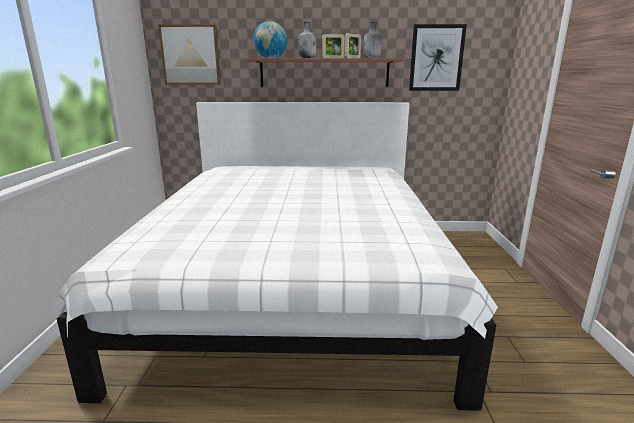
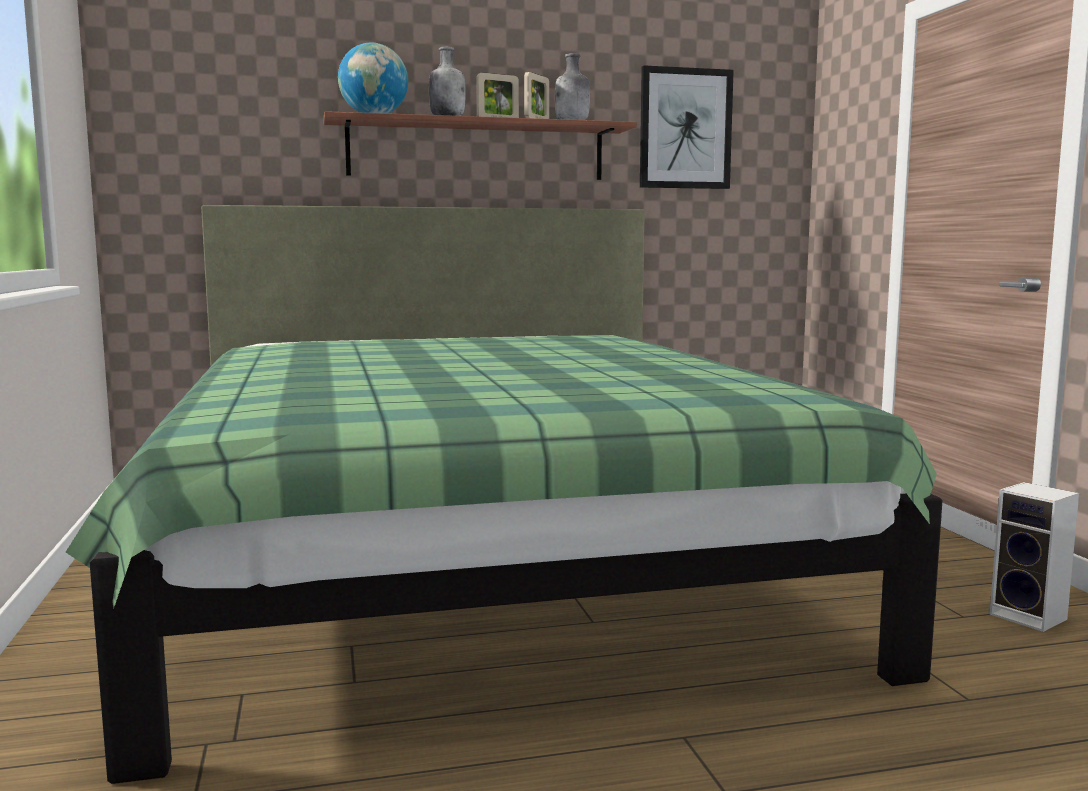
camera: 15 degrees left, 10 degrees down
(191, 55) = (191, 106): picture -> none
(293, 287) = (477, 567): white bed -> green bed
(565, 369) = (1031, 617): none -> speaker

